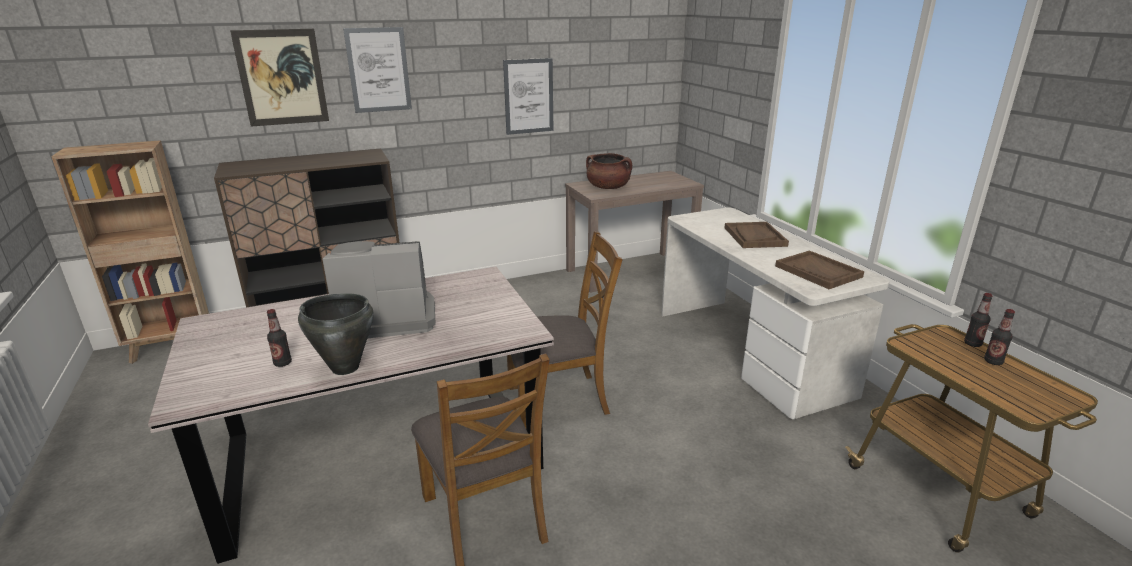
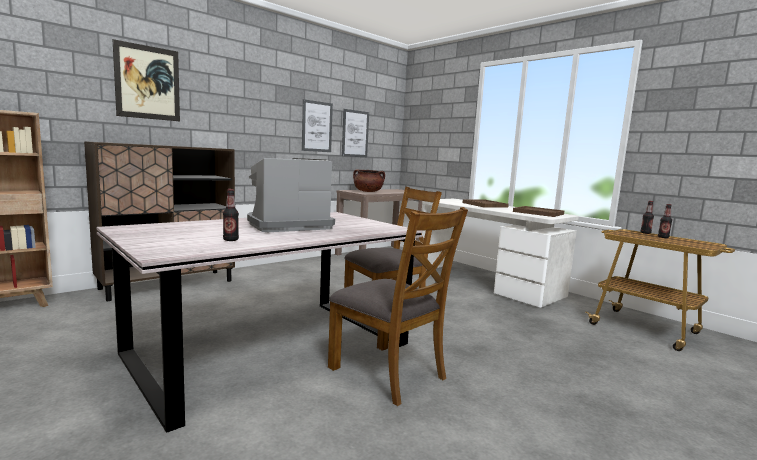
camera: 20 degrees left, 15 degrees down
(345, 367) = (288, 240): black cooking pot -> none
(378, 70) = (220, 90): picture -> picture (355, 133)

